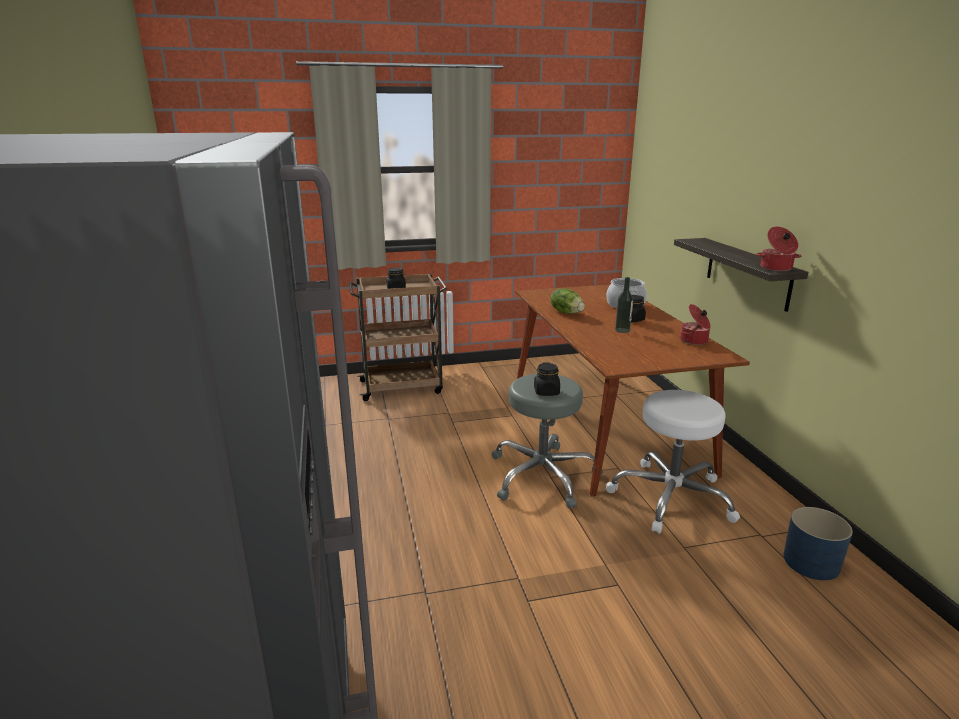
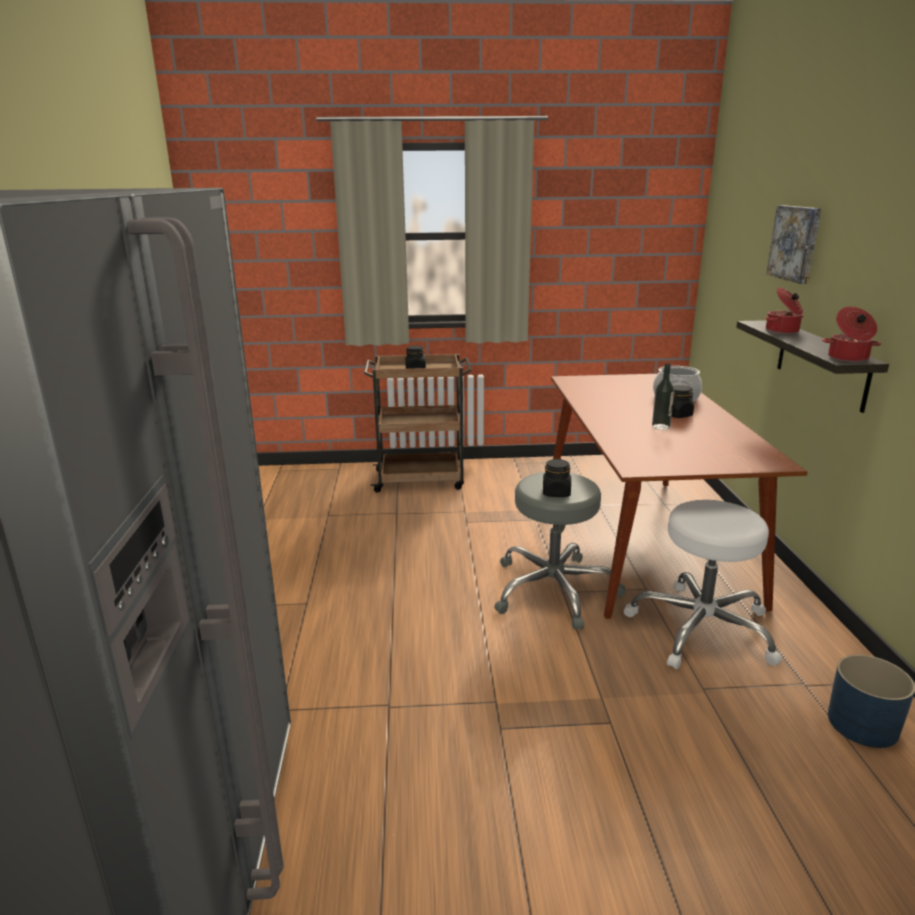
camera: 10 degrees right, 0 degrees up
(566, 312) = (601, 403): lettuce -> none
(694, 341) = (745, 443): cooking pot -> cooking pot (782, 331)
(719, 174) = (796, 243): none -> picture

